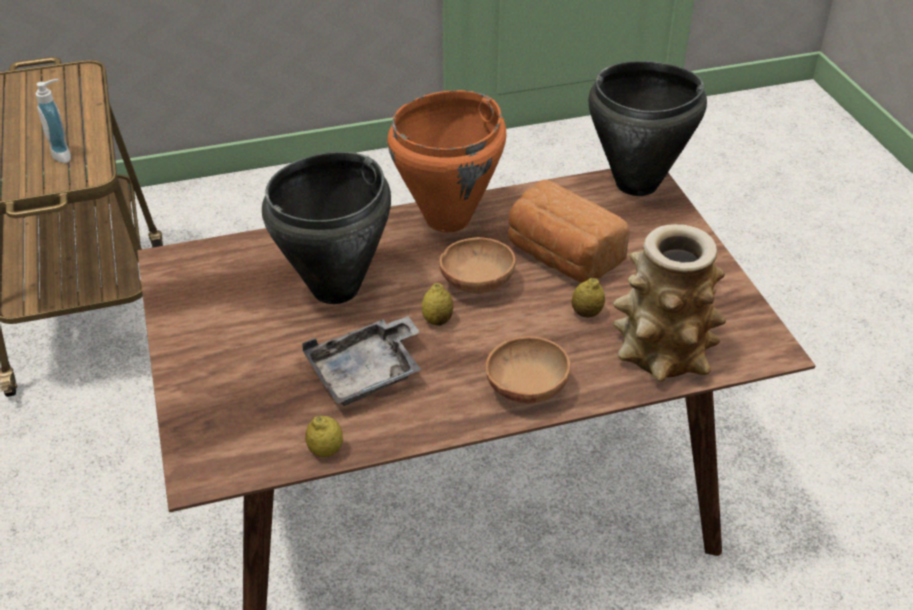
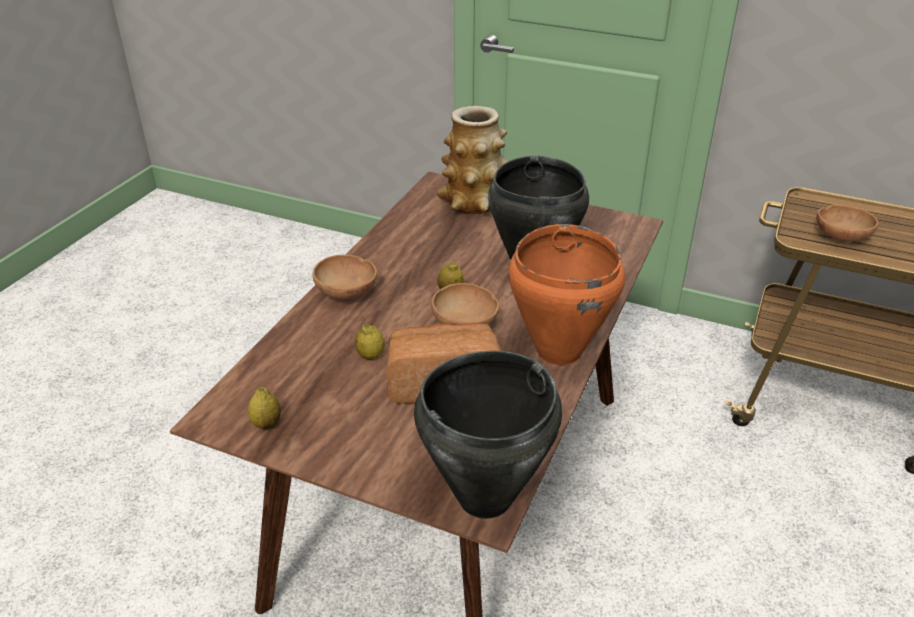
camera: 130 degrees right, 5 degrees down
(65, 154) = (841, 237): soap dispenser -> brown bowl
(325, 450) = (402, 216): lemon -> lemon (267, 423)
(367, 373) = (440, 249): grey tray -> none
(662, 351) = (291, 365): vase -> vase (475, 202)

